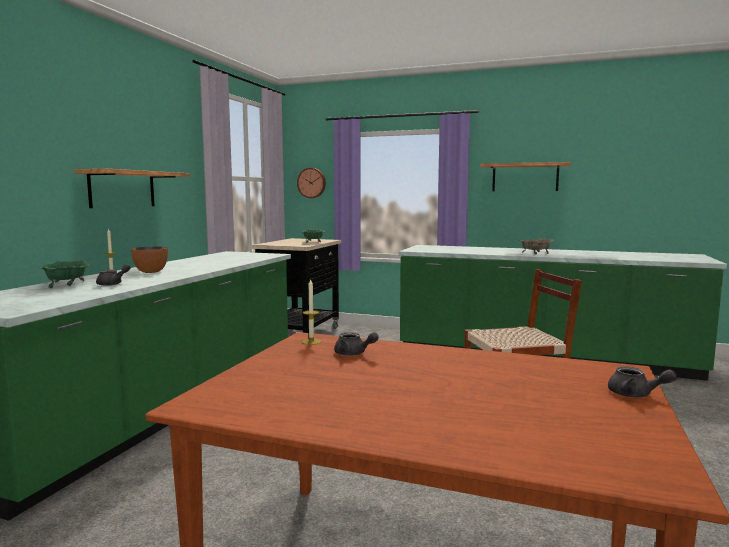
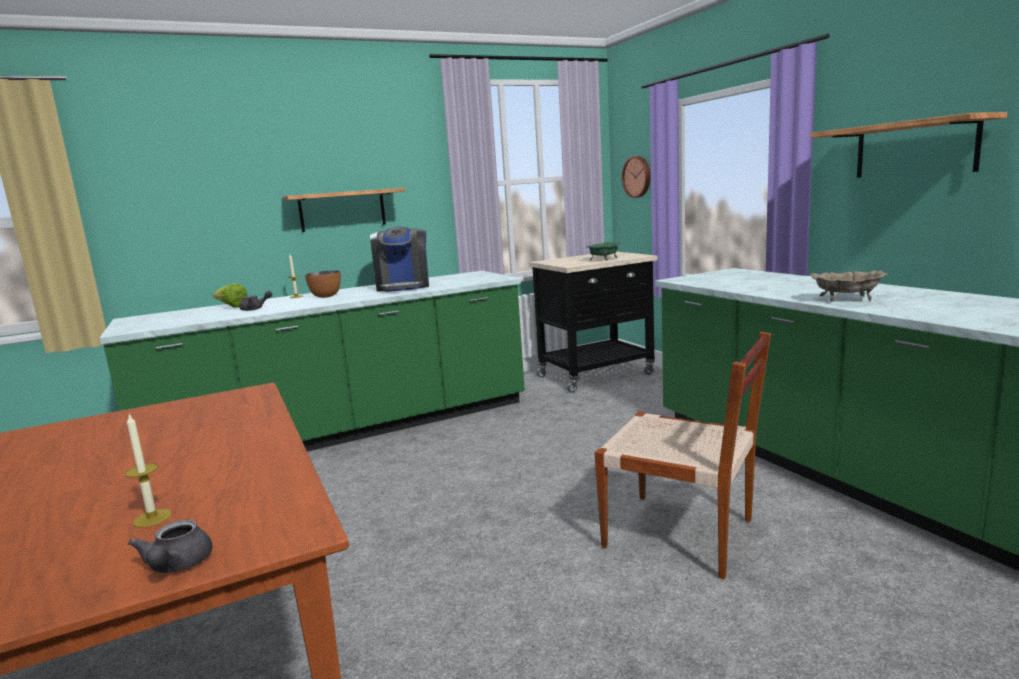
camera: 45 degrees right, 5 degrees up
(67, 285) = (232, 307): green bowl -> lettuce
(206, 262) = (403, 287): none -> coffee machine
(311, 342) = (241, 396): candle -> candle (152, 518)
(353, 354) = (215, 419): grey teapot -> none

